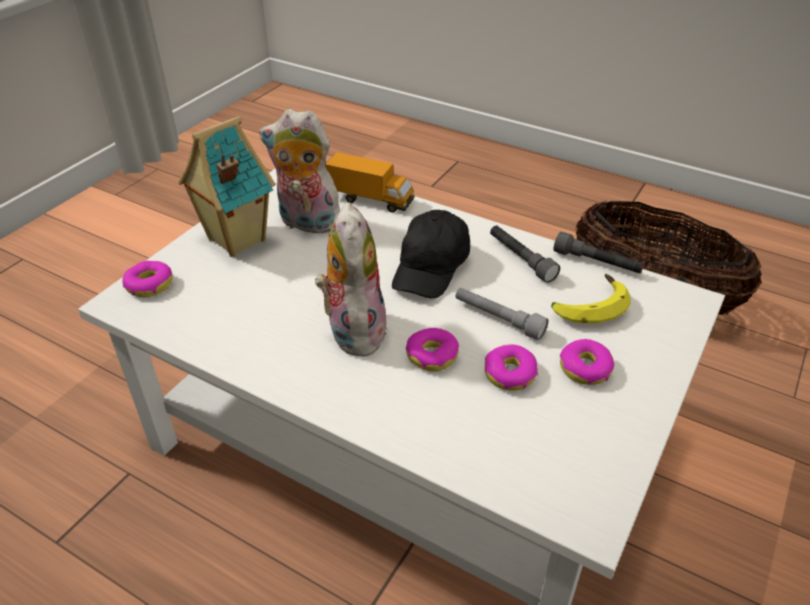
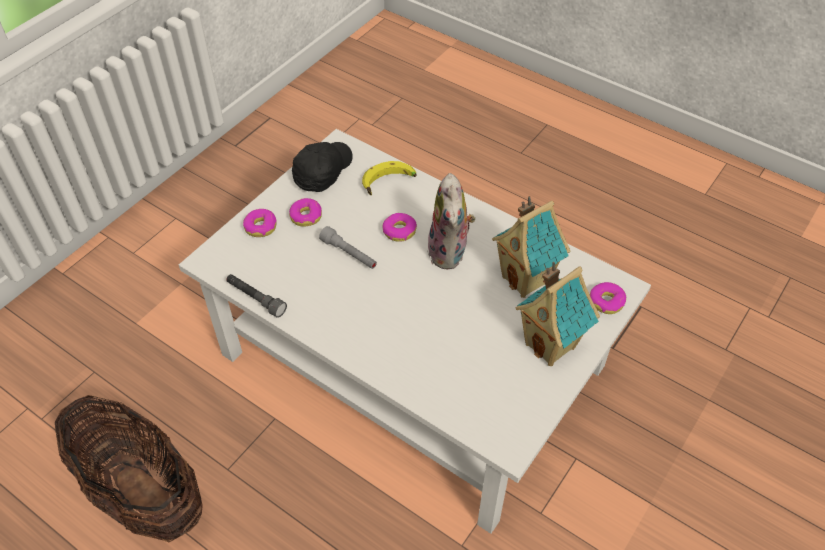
camera: 175 degrees left, 10 degrees up
(248, 303) = (526, 280): none -> toy house
(306, 223) = (491, 362): plush toy -> none
(370, 200) = (432, 391): toy truck -> none
(431, 268) = (388, 303): black cap -> black cap (322, 172)
(509, 374) = (354, 216): donut -> donut (261, 227)
(520, 259) = (314, 307): grey flashlight -> none
(587, 306) = (282, 261): banana -> banana (389, 183)

